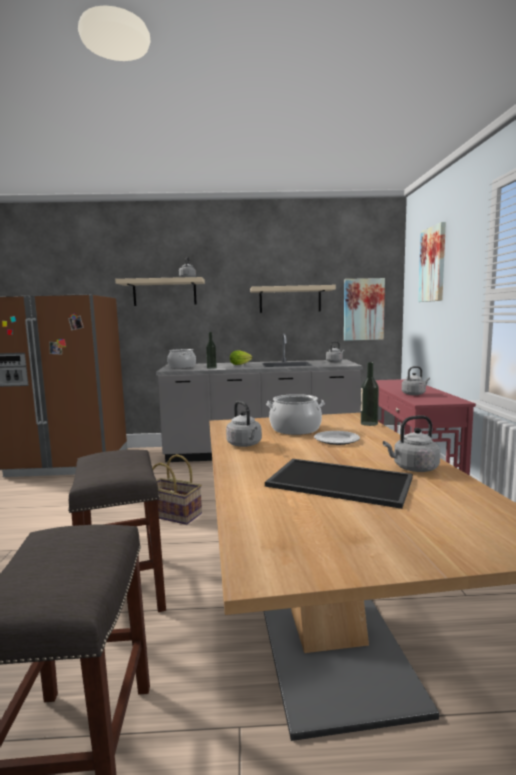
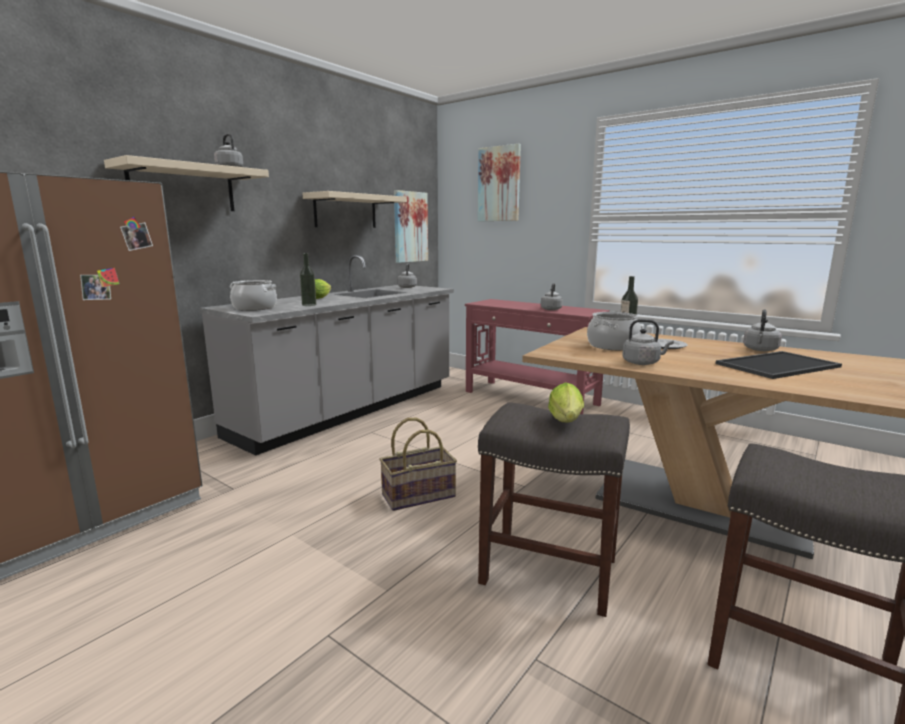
camera: 50 degrees left, 5 degrees up
(110, 468) = (566, 422): none -> lettuce

